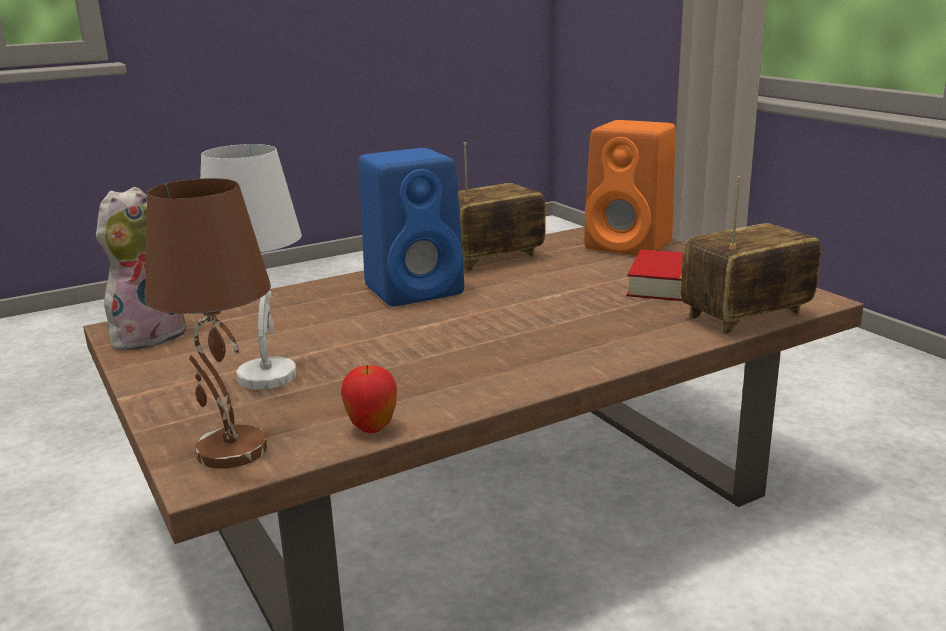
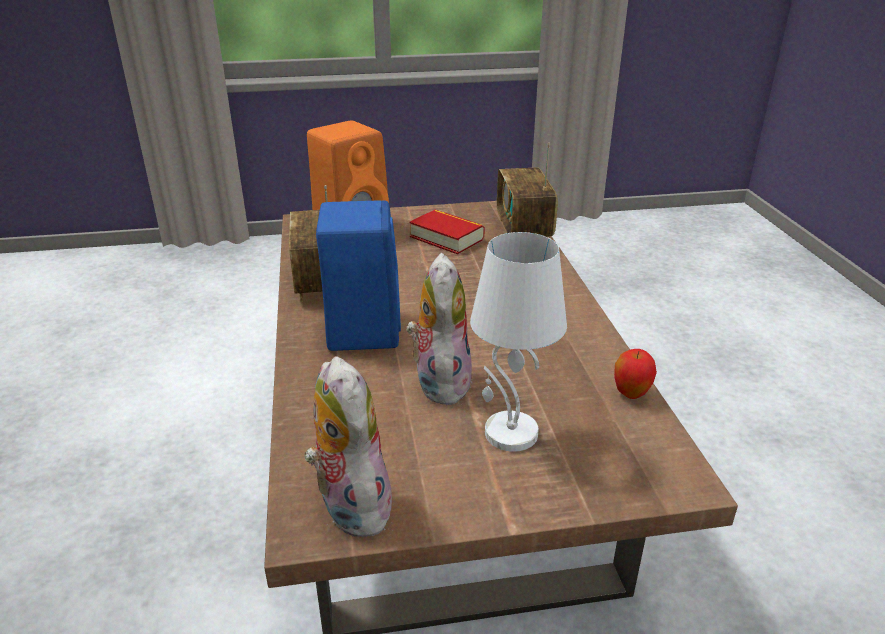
camera: 70 degrees left, 10 degrees up
(229, 450) = (646, 466): brown table lamp -> none
(342, 333) = (439, 381): none -> plush toy

